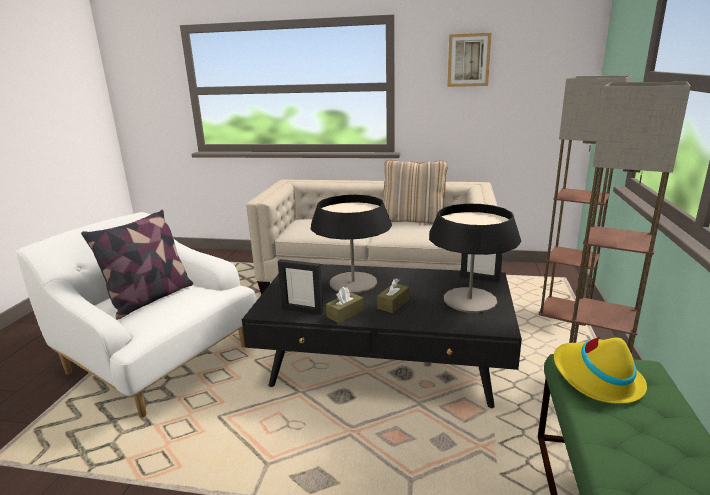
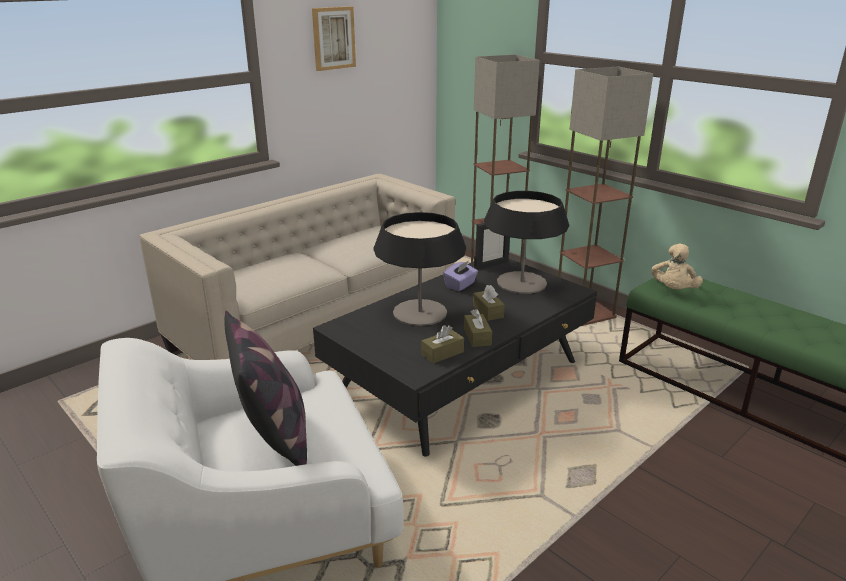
camera: 55 degrees left, 5 degrees up
(303, 310) = (442, 353): picture frame -> brown tissue box
(413, 220) = (341, 236): beige pillow -> none
(420, 280) = (460, 285): none -> purple tissue box
(595, 378) = (673, 290): yellow hat -> beige plush toy

